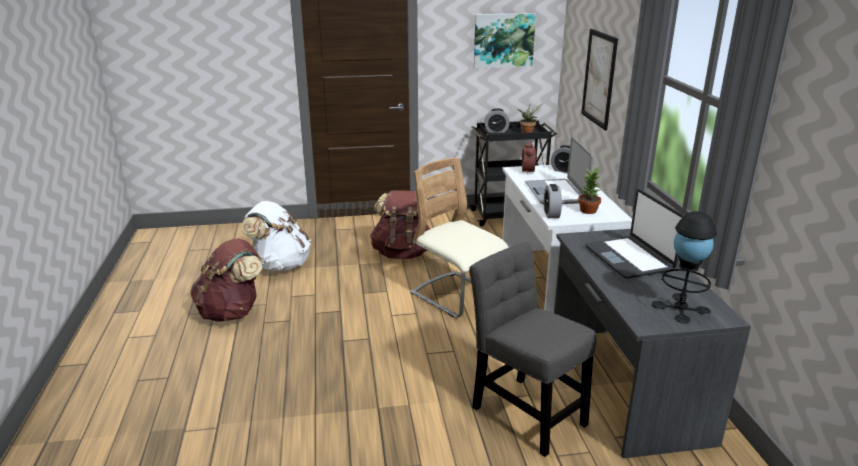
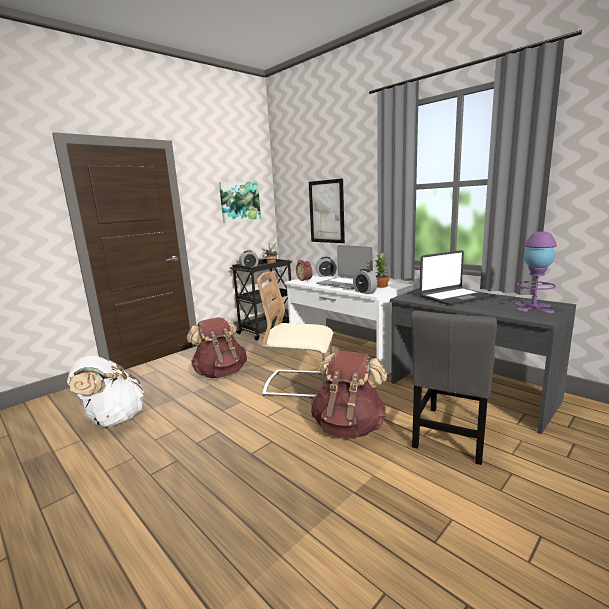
camera: 35 degrees left, 10 degrees down
(232, 312) = (100, 481): brown backpack -> brown backpack (349, 427)
(525, 411) = (451, 436): grey chair -> grey chair turned 75 degrees counterclockwise
(630, 258) = (454, 297): laptop -> laptop turned 60 degrees counterclockwise
(680, 308) = (533, 307): black table lamp -> purple table lamp

